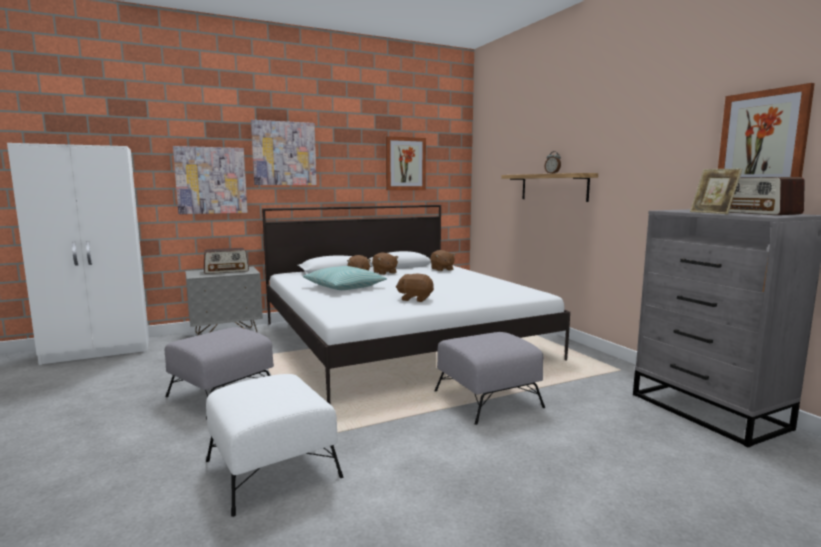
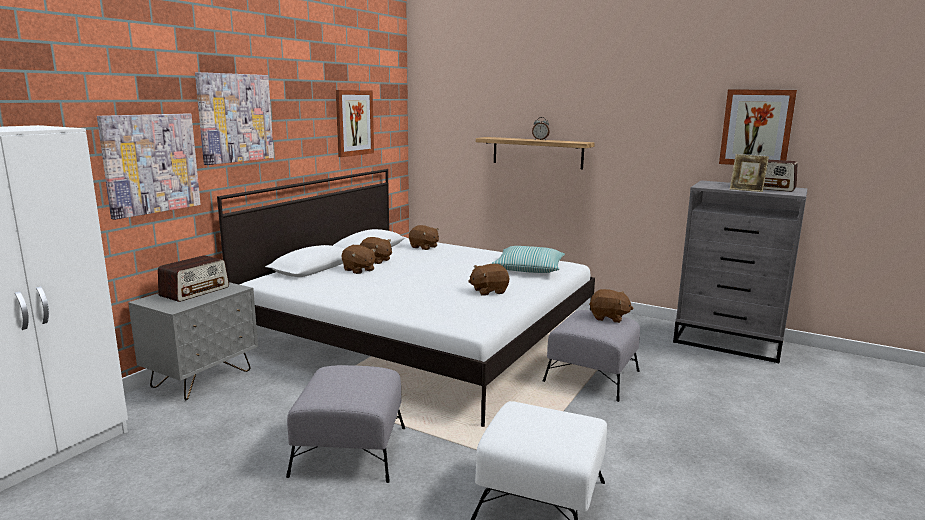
camera: 35 degrees left, 5 degrees up
(344, 287) = (383, 289): pillow -> pillow (528, 268)
(509, 340) = (608, 318): none -> brown plush toy

